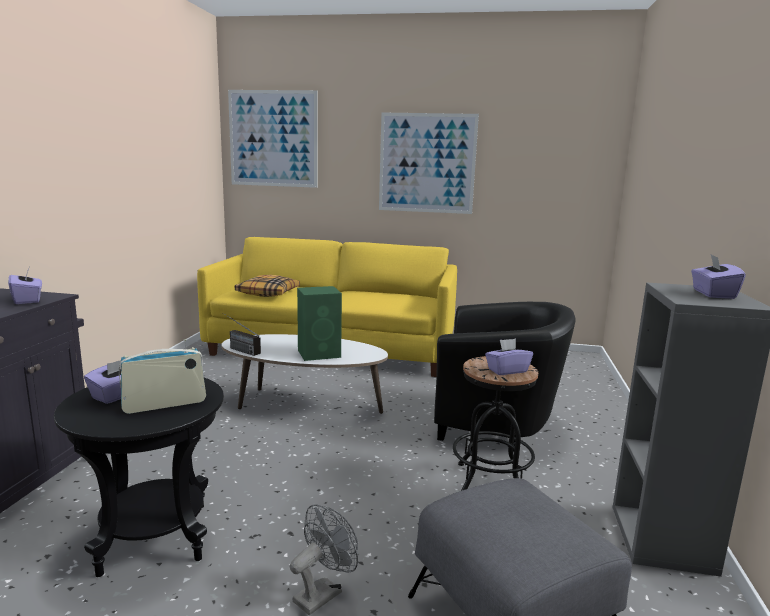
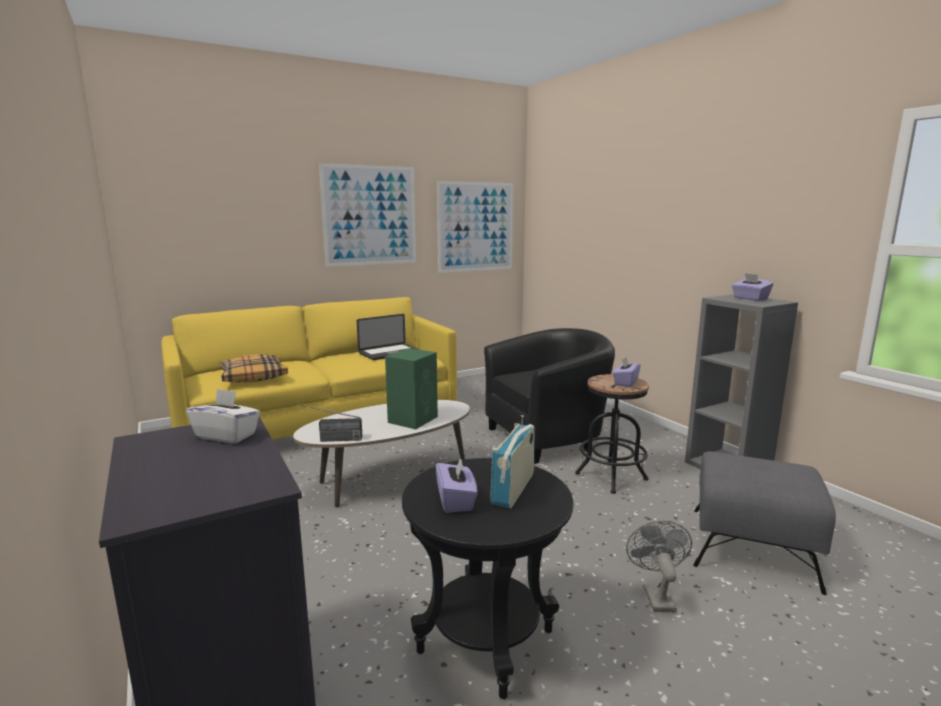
camera: 40 degrees left, 0 degrees up
(28, 300) = (227, 435): purple tissue box -> white tissue box
(273, 139) = (185, 191): picture -> picture (476, 227)
(397, 298) = (389, 353): none -> laptop

